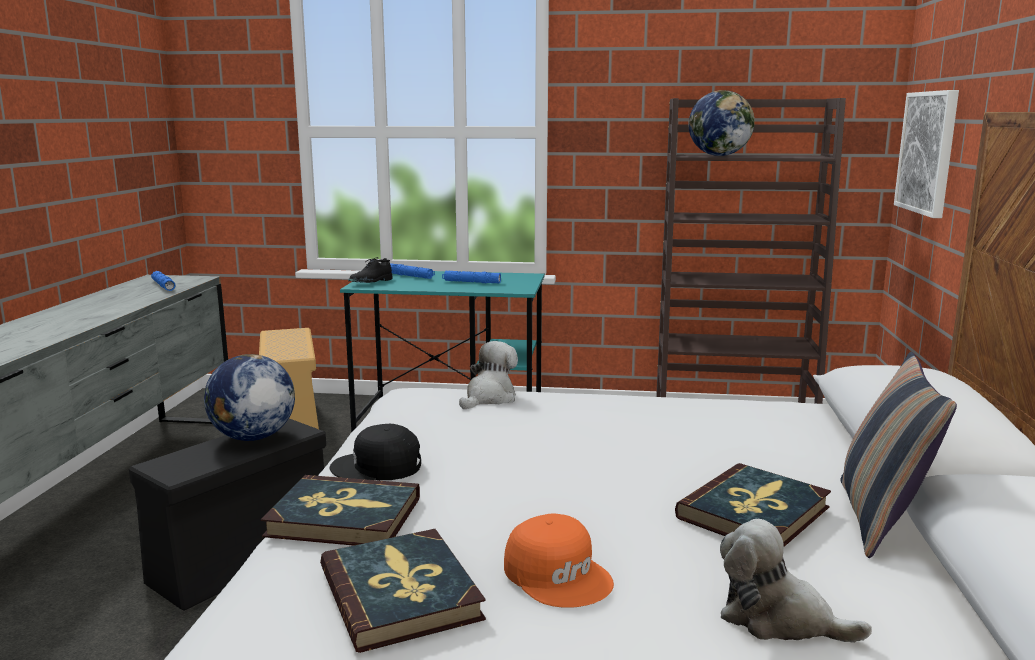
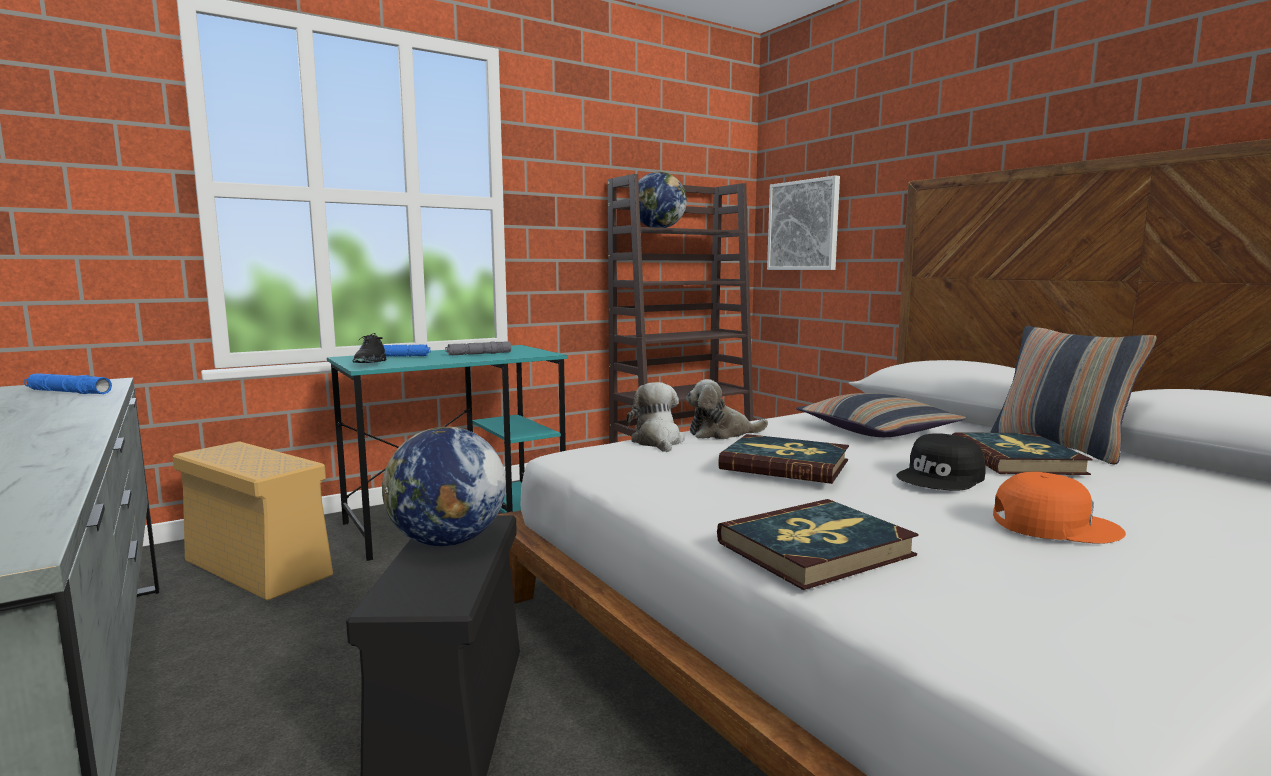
camera: 40 degrees left, 5 degrees down
(377, 467) = (721, 508): black cap -> black cap (942, 477)
(401, 594) = (1029, 577): book -> book (785, 464)
(471, 282) = (478, 354): blue flashlight -> grey flashlight
(723, 440) = (877, 431): none -> pillow
(778, 619) = (1189, 503): plush toy -> plush toy (721, 433)

